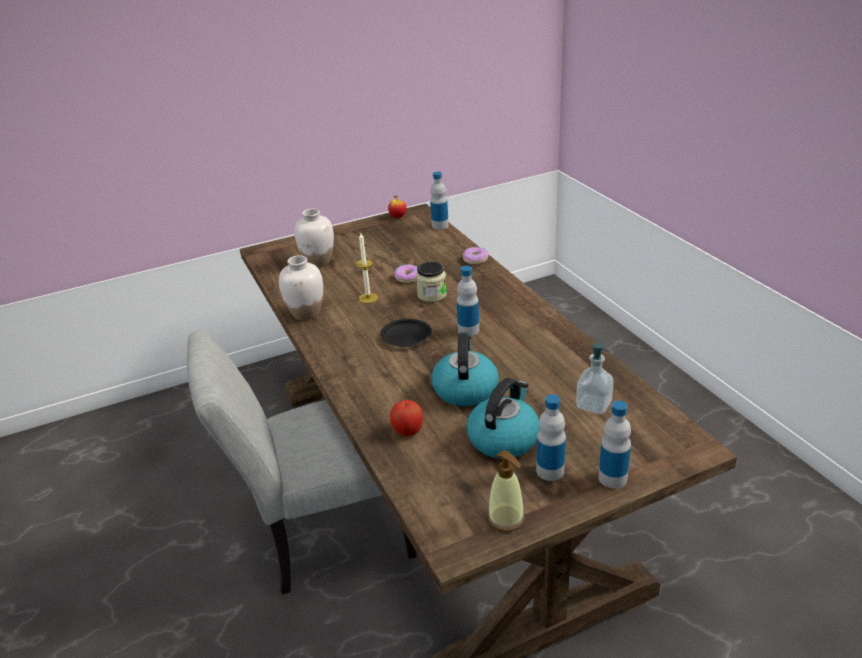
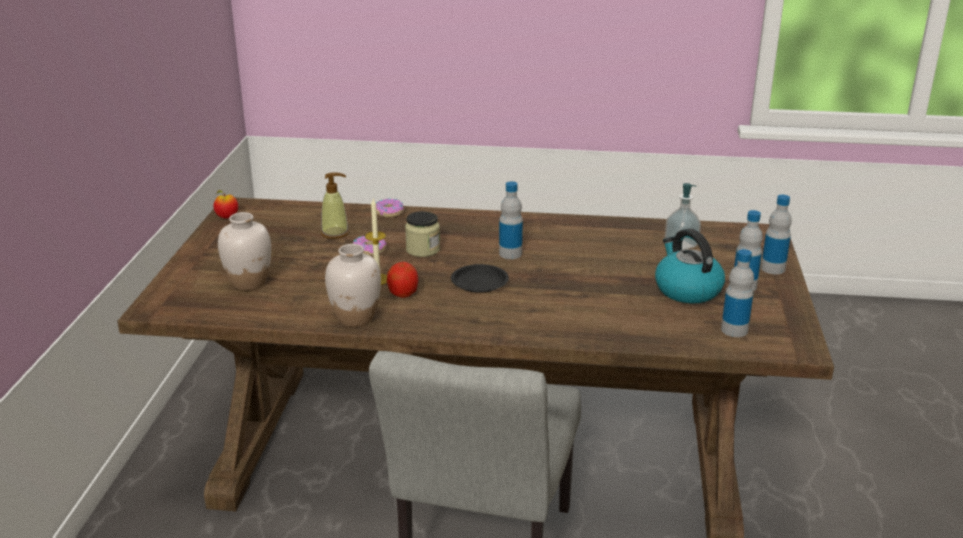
camera: 60 degrees left, 5 degrees down
(407, 431) = (633, 324): apple -> apple (403, 294)
(440, 225) = (289, 205): bottle -> bottle (734, 330)
(465, 389) = (600, 283): kettle -> none
(506, 519) = (784, 319): soap dispenser -> soap dispenser (335, 233)

